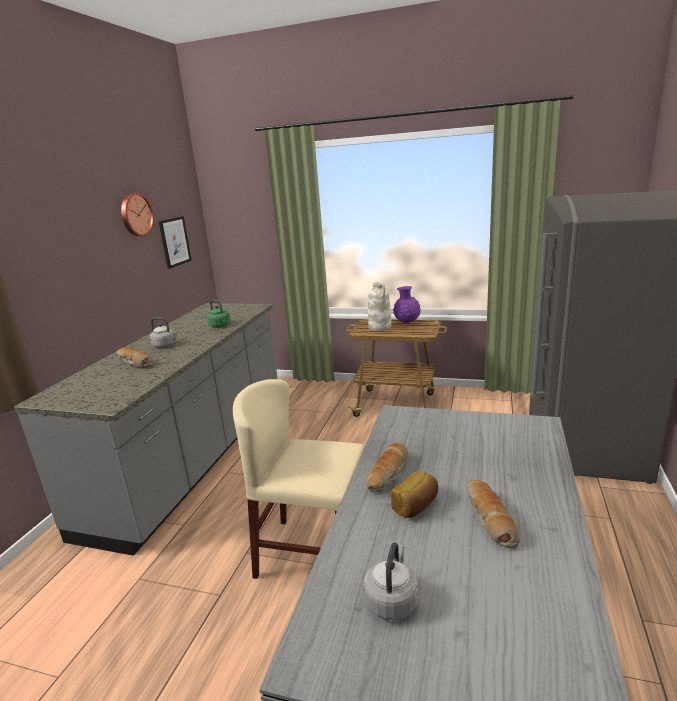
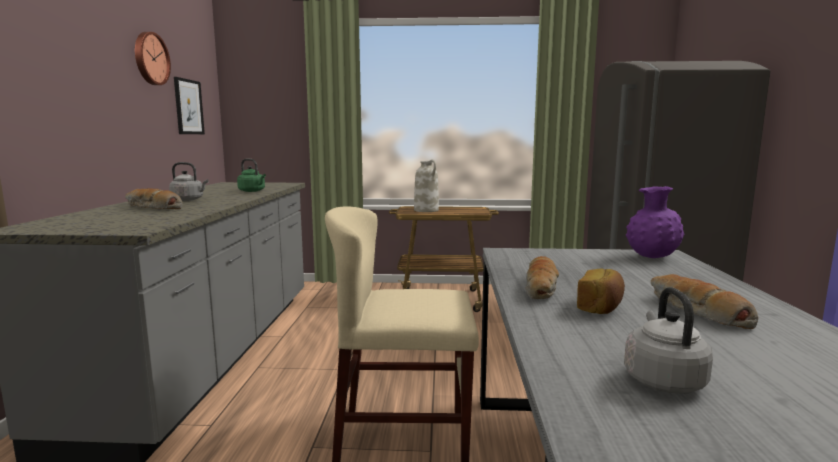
camera: 15 degrees left, 10 degrees down
(407, 322) = (453, 207): purple vase -> purple vase (652, 257)

